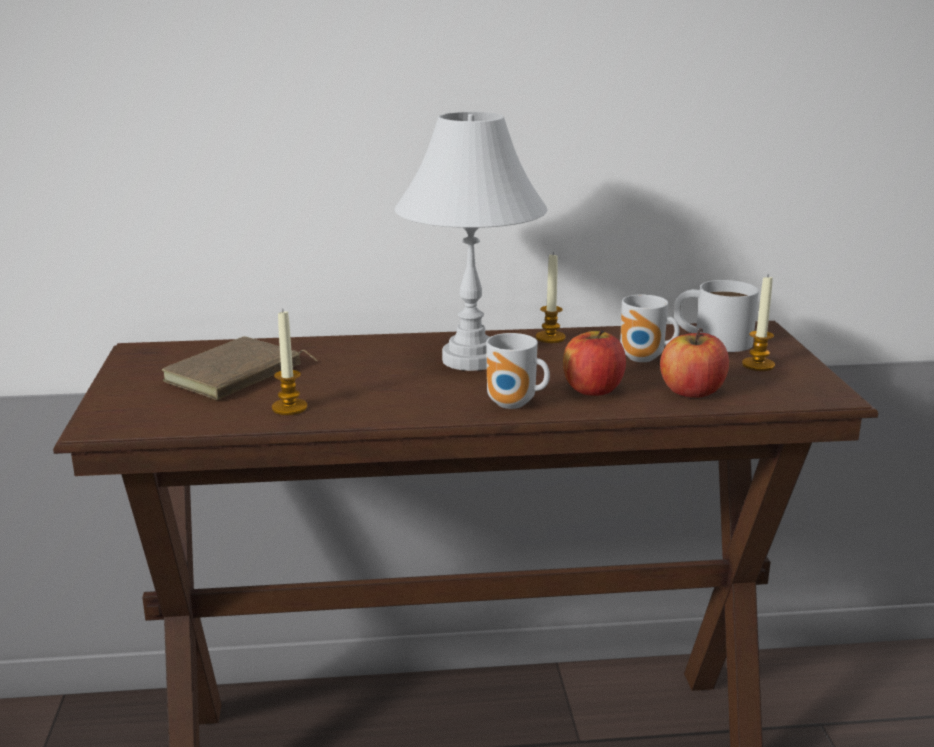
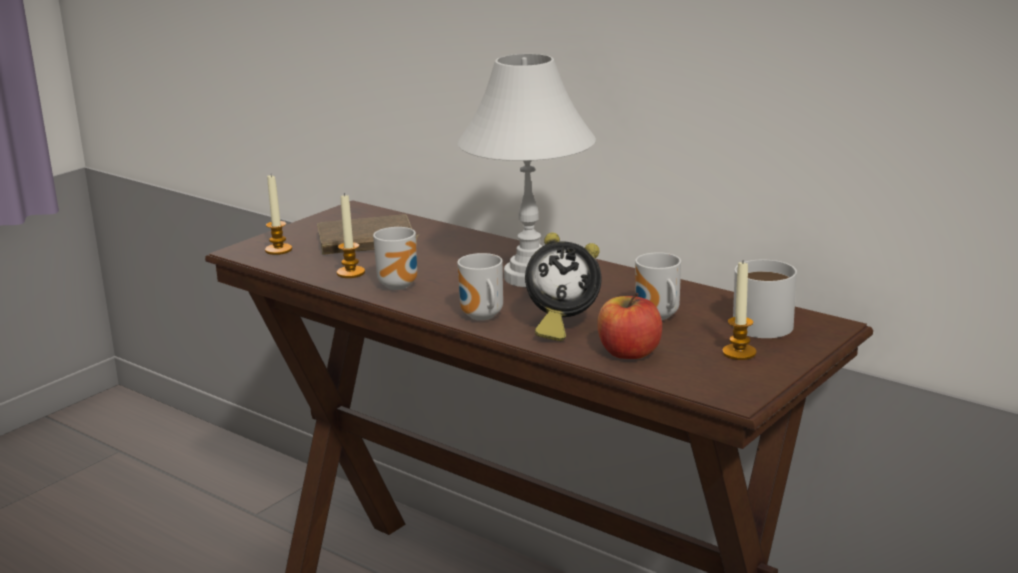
camera: 45 degrees right, 0 degrees up
(370, 402) = (401, 285): none -> mug
(550, 338) = (627, 279): candle -> candle (278, 250)
(593, 389) = (561, 326): apple -> alarm clock

